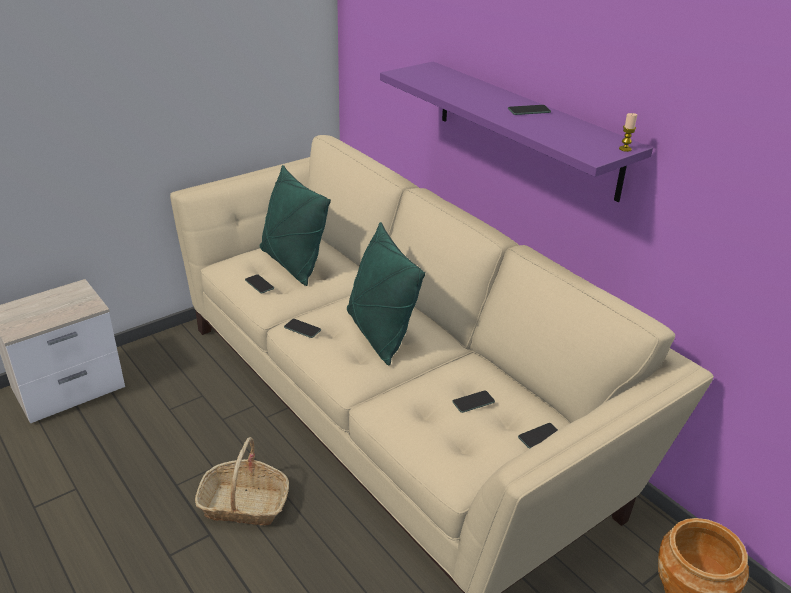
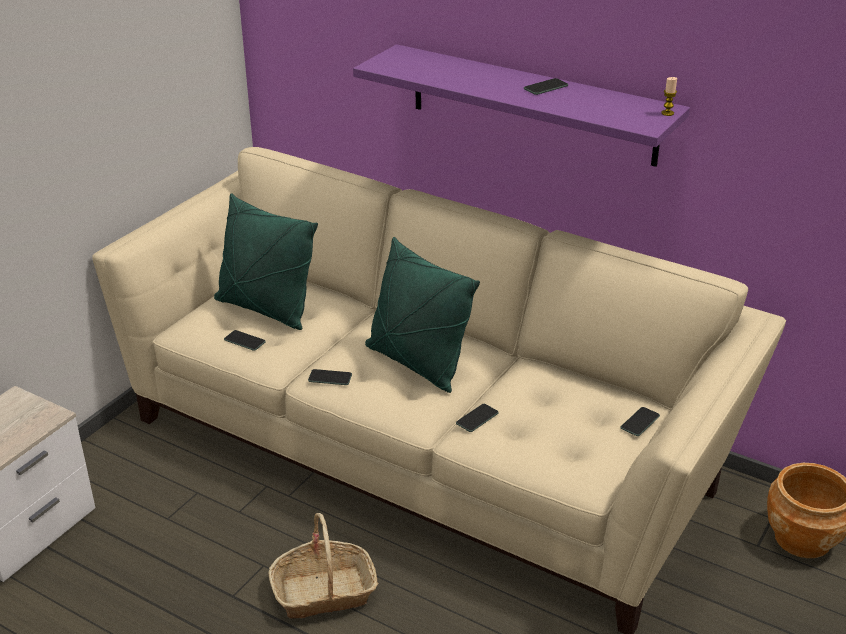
camera: 20 degrees left, 0 degrees up
(473, 402) = (558, 406): phone -> phone (477, 418)

